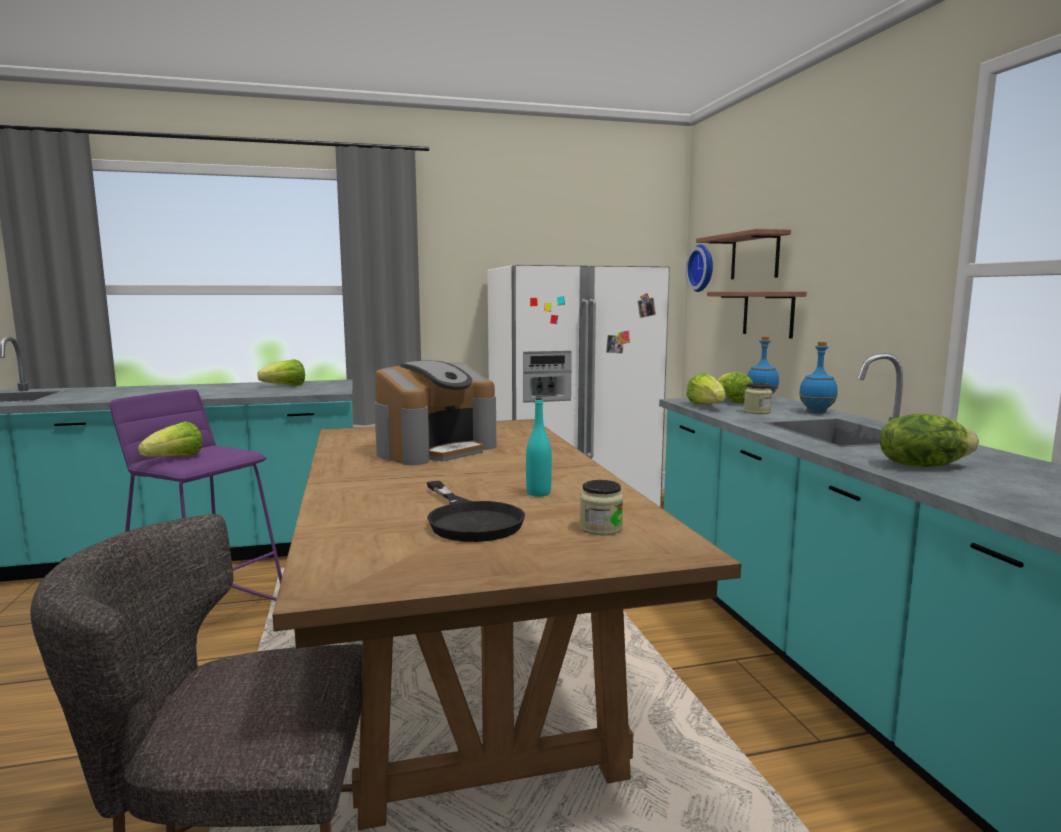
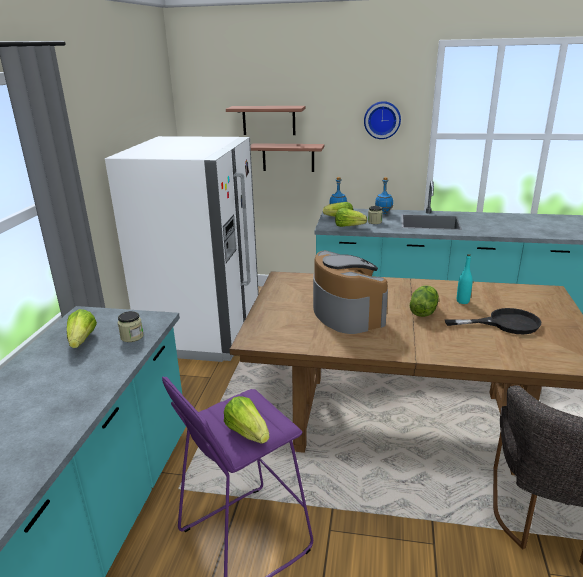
camera: 65 degrees left, 15 degrees up
(600, 528) = (521, 299): jar -> jar (132, 336)
(703, 268) = (203, 125): wall clock -> wall clock (382, 120)
(922, 465) = (498, 228): lettuce -> lettuce (423, 312)

